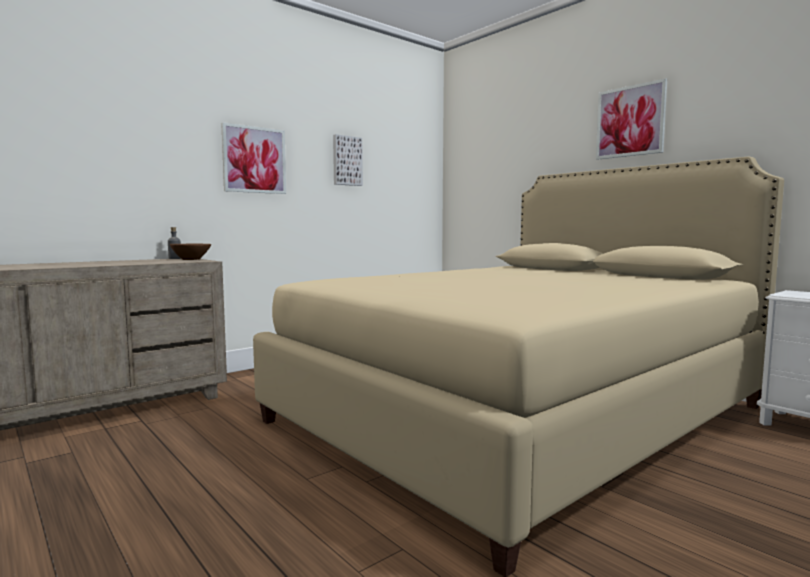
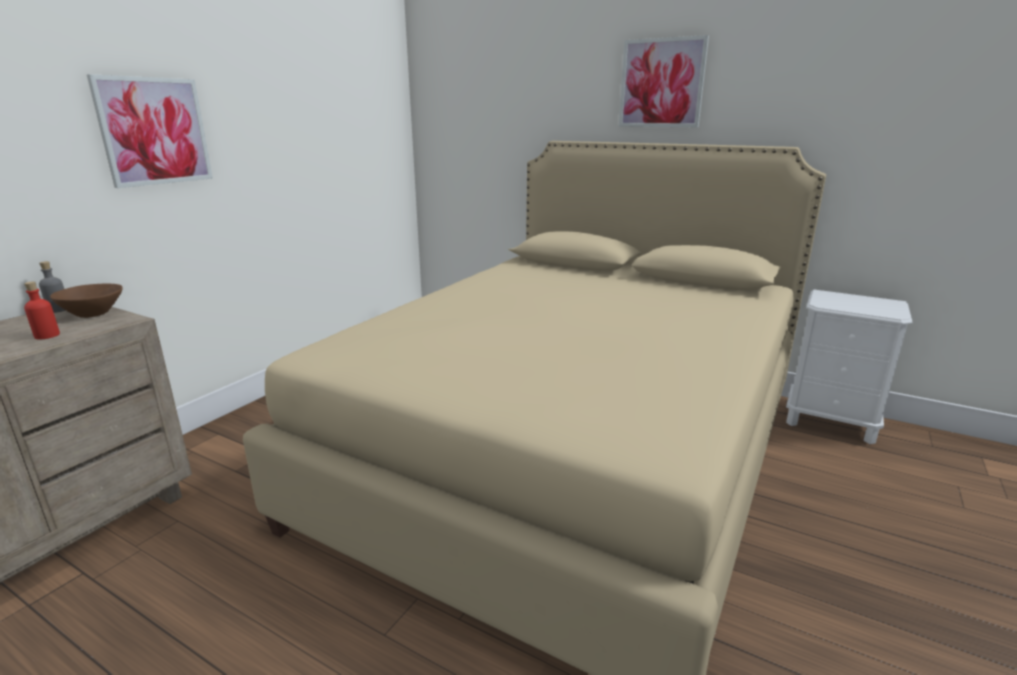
camera: 20 degrees left, 15 degrees up
(160, 262) = (47, 335): none -> red bottle
(346, 161) = (290, 117): picture -> none

